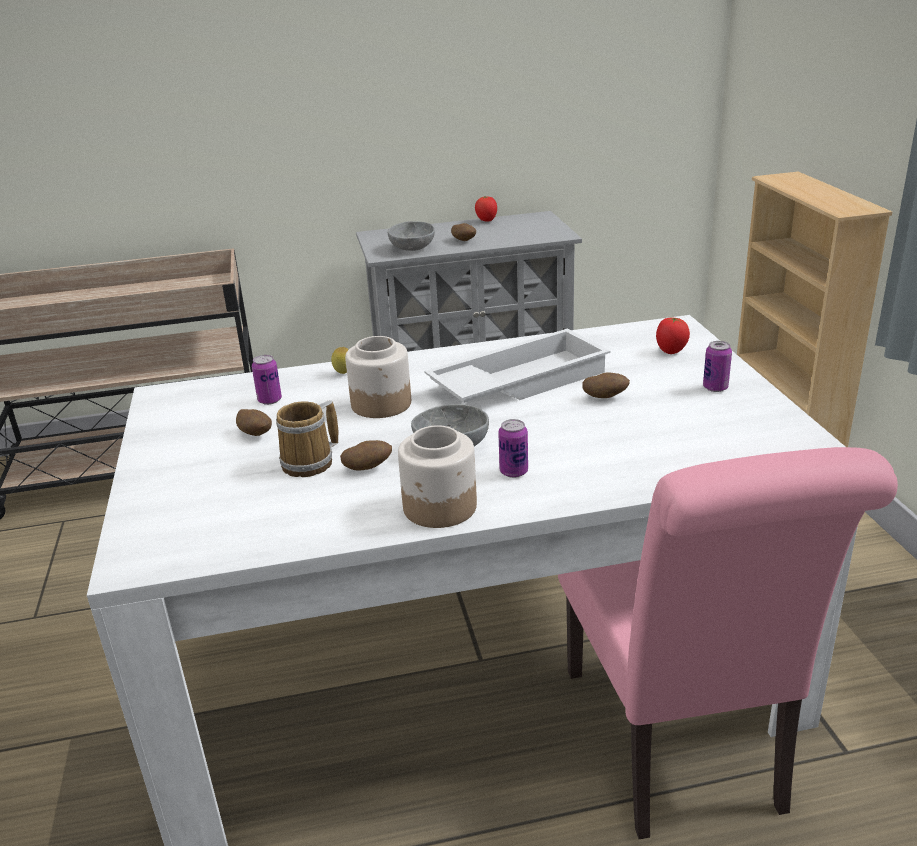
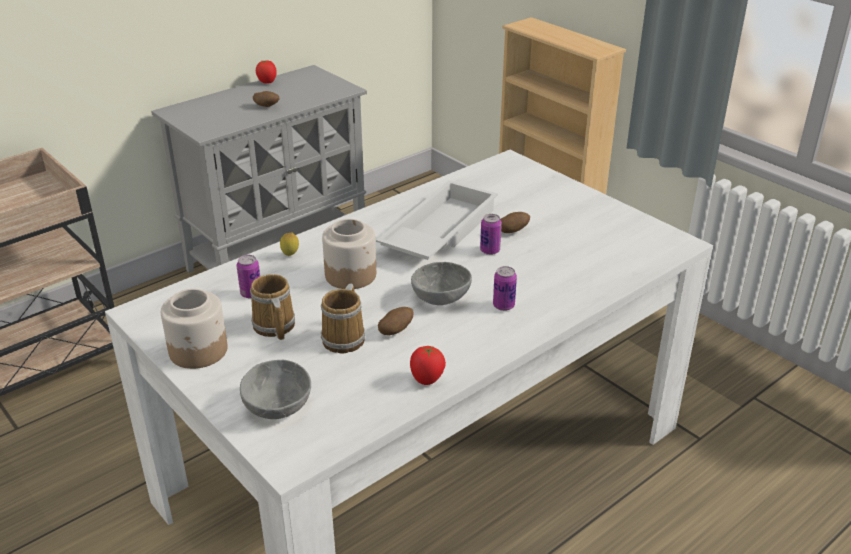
camera: 30 degrees left, 5 degrees up
(256, 435) = (273, 327): potato -> mug
(413, 248) = (227, 121): grey bowl -> grey bowl (279, 406)
(440, 508) = (479, 347): jar -> jar (198, 351)
(671, 352) = (524, 184): tomato -> tomato (427, 380)
(678, 748) = (603, 473): pink chair -> none
(715, 387) = (578, 207): can -> can (490, 250)

